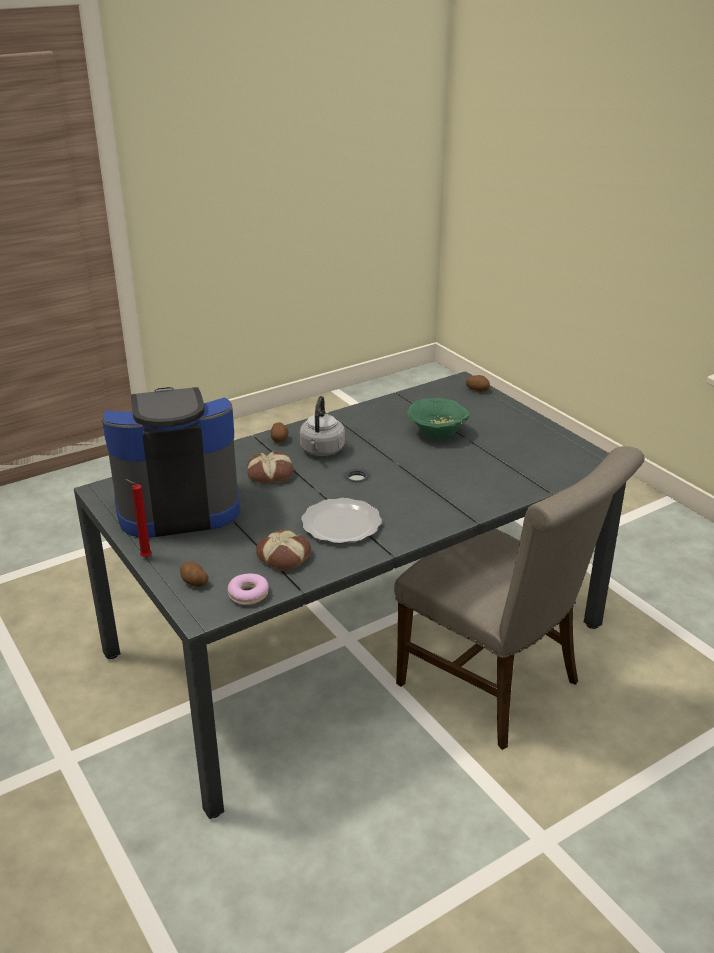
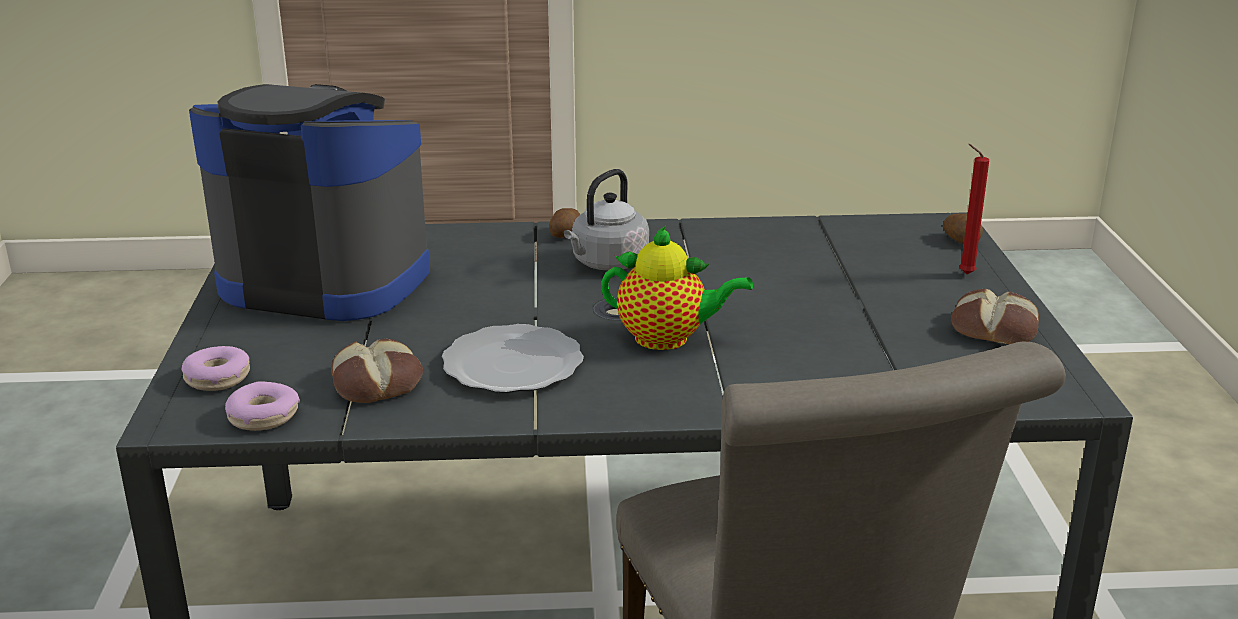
camera: 30 degrees right, 5 degrees down
(144, 557) = (201, 329): red candle -> red candle (964, 273)
(194, 582) = (218, 378): potato -> donut
(270, 473) = (498, 273): bread -> bread (995, 328)
(400, 486) = (668, 339): none -> teapot
(438, 433) = (819, 283): green bowl -> none

